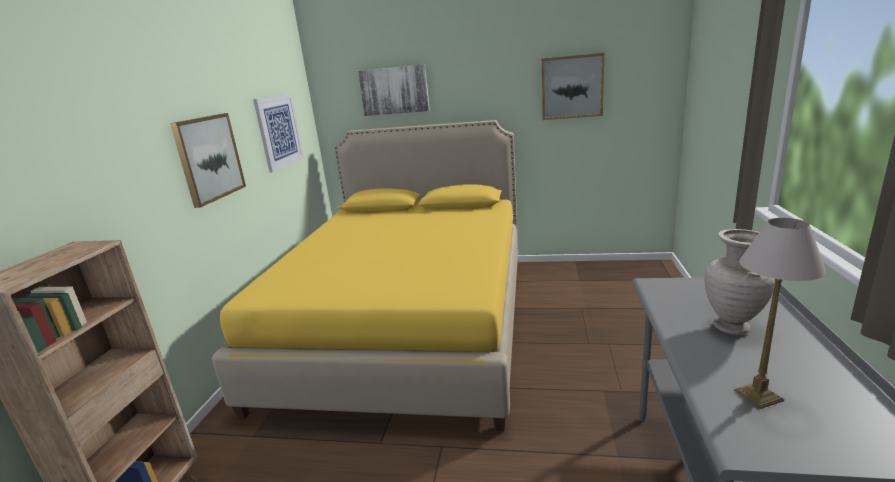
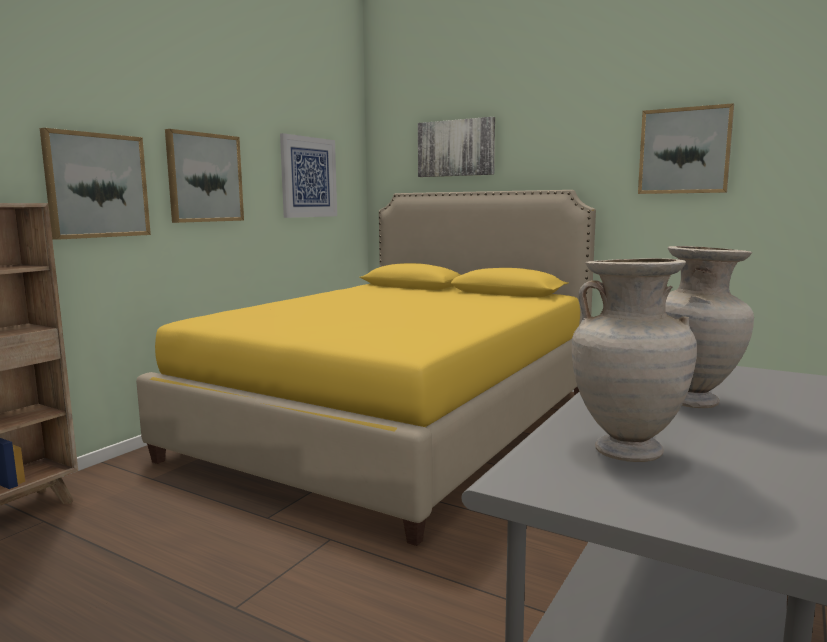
camera: 20 degrees right, 10 degrees down
(129, 196) = (97, 185): none -> picture
(758, 395) = (627, 451): table lamp -> beige vase

